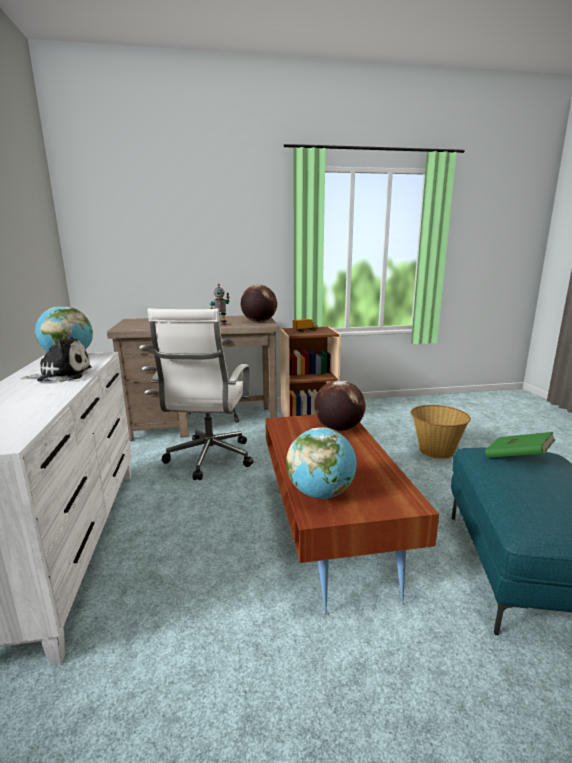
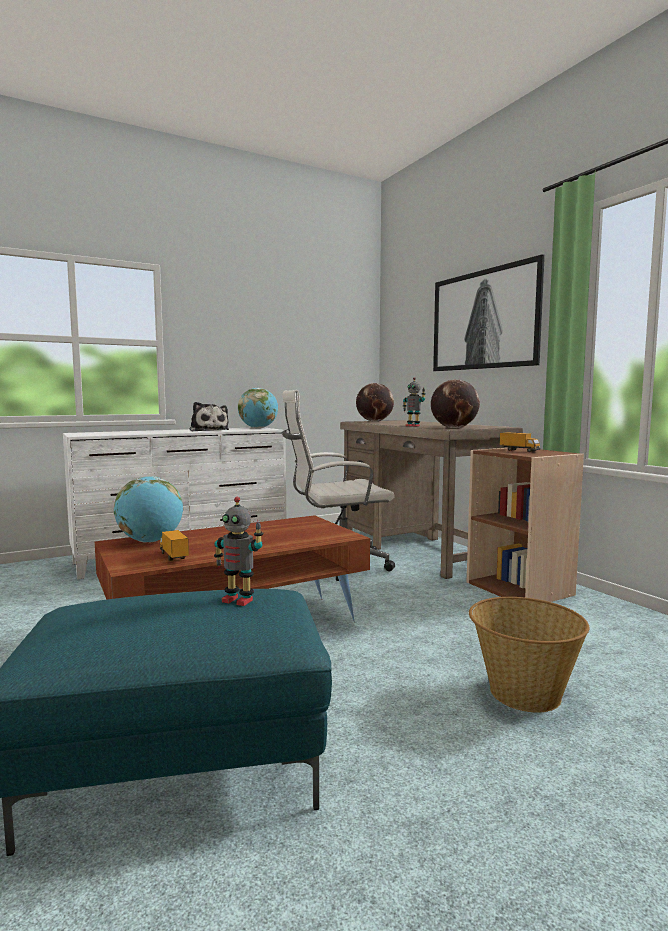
camera: 70 degrees right, 10 degrees down
(220, 232) = (484, 320): none -> picture
(338, 429) = (306, 537): globe -> globe (374, 421)
(382, 483) = (174, 557): none -> toy truck
(517, 458) = (238, 600): green book -> toy robot

